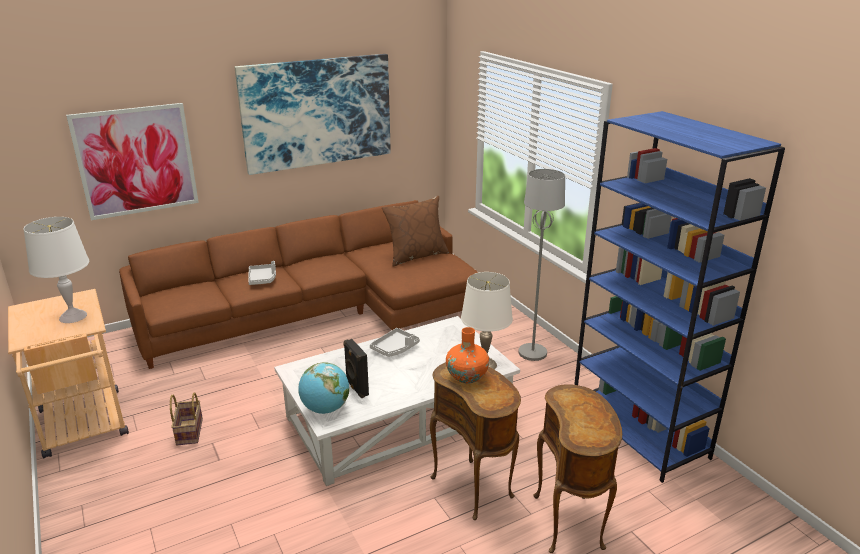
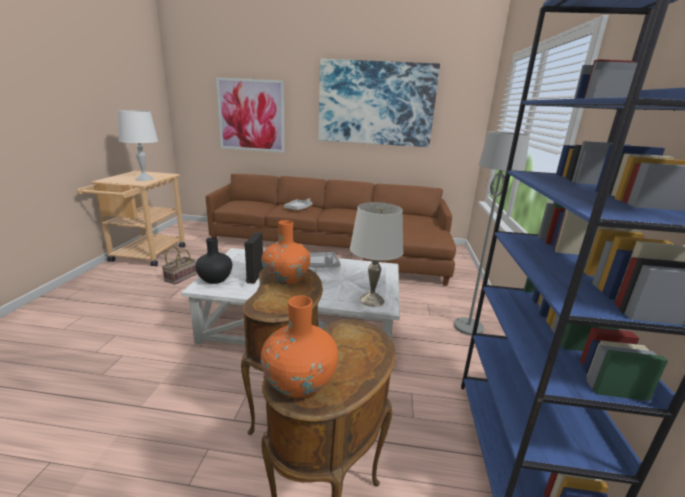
camera: 35 degrees right, 5 degrees down
(325, 409) = (215, 279): globe -> black vase
(416, 256) = (415, 223): brown pillow -> none
(585, 437) = (299, 382): none -> orange vase

